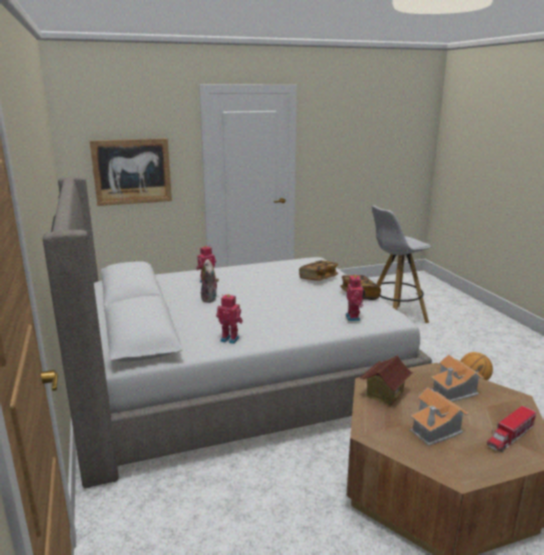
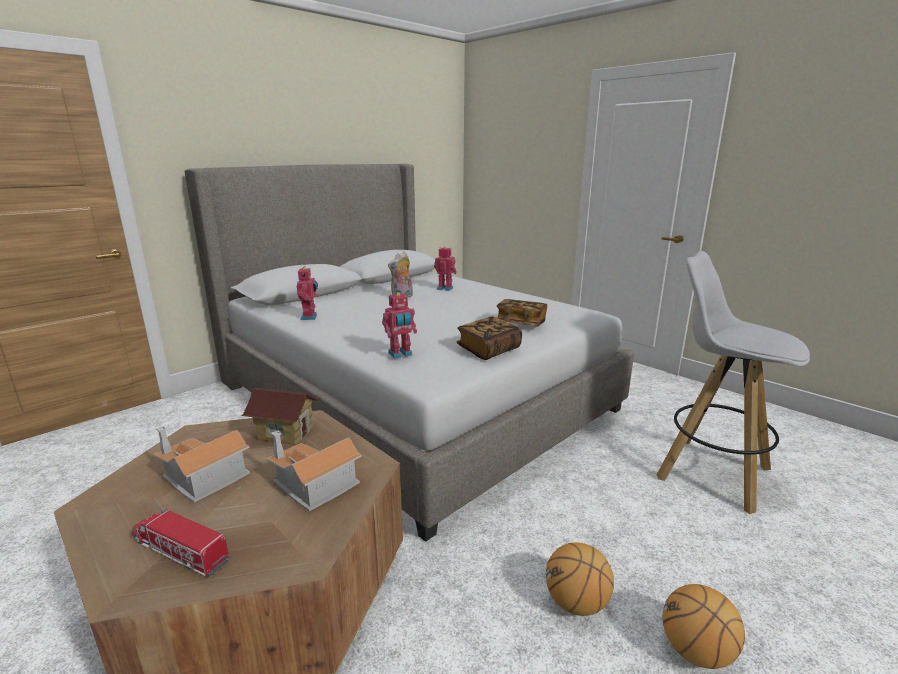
camera: 65 degrees right, 0 degrees up
(132, 171) = (515, 176): picture -> none
(502, 365) = (696, 651): none -> basketball

